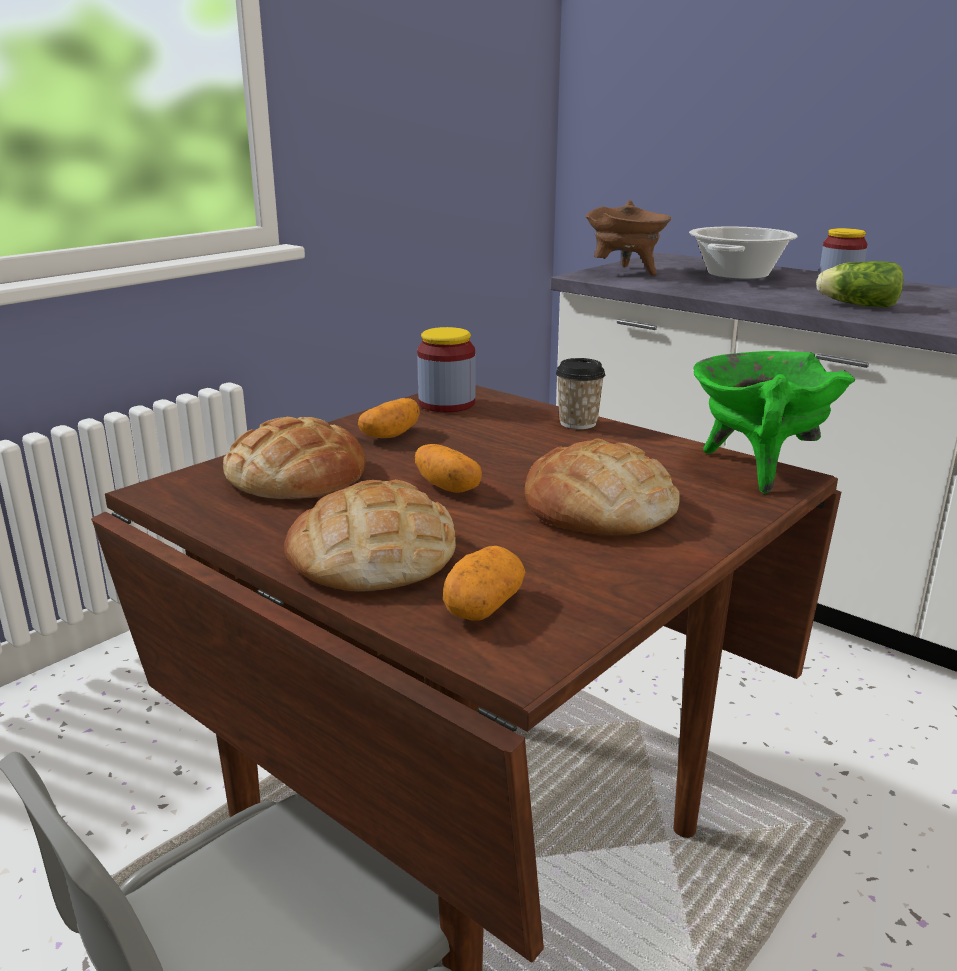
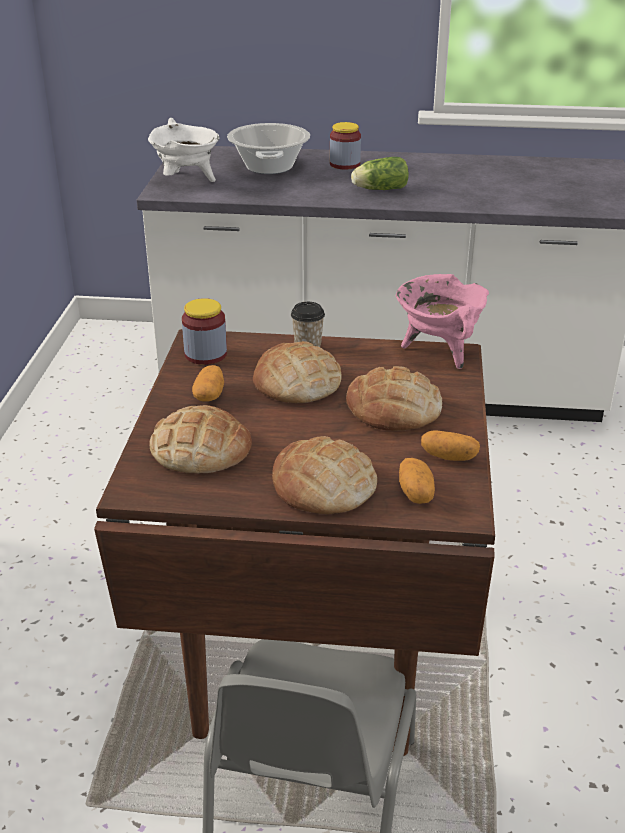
camera: 35 degrees left, 10 degrees up
(448, 487) = (300, 424): potato -> potato (448, 457)
(509, 450) = (296, 382): none -> bread
(626, 272) = (187, 181): brown cooking pot -> white cooking pot
(757, 468) = (439, 351): green cooking pot -> pink cooking pot

